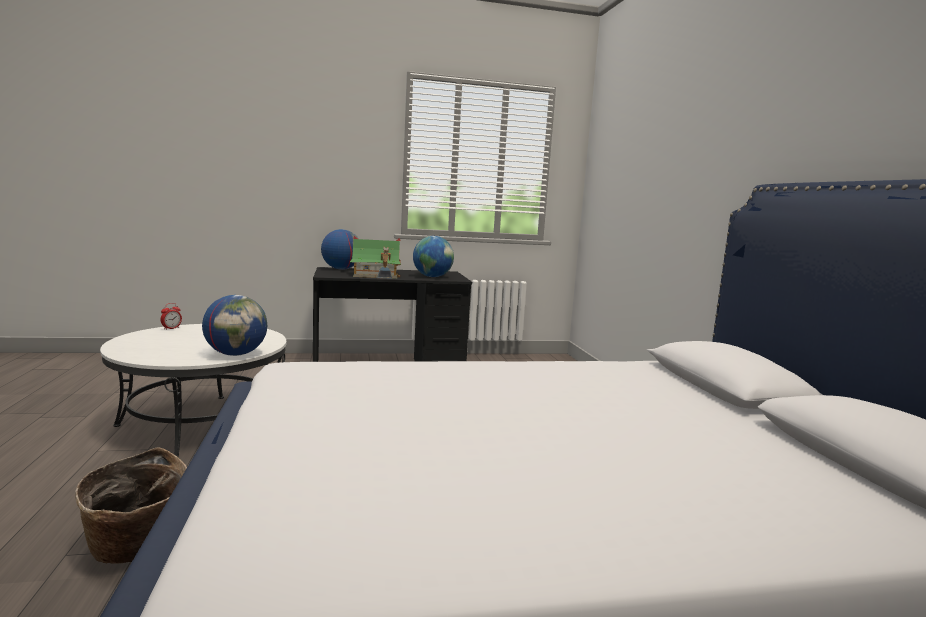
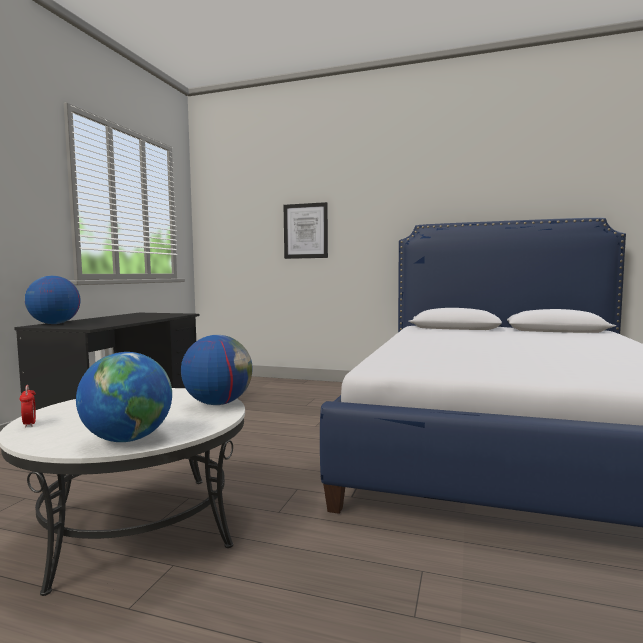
camera: 60 degrees left, 5 degrees down
(137, 548) = (419, 570): basket -> none
(376, 275) = (122, 321): toy house -> none
(432, 277) = (159, 315): globe -> globe (128, 439)
(659, 189) = (305, 231): none -> picture

